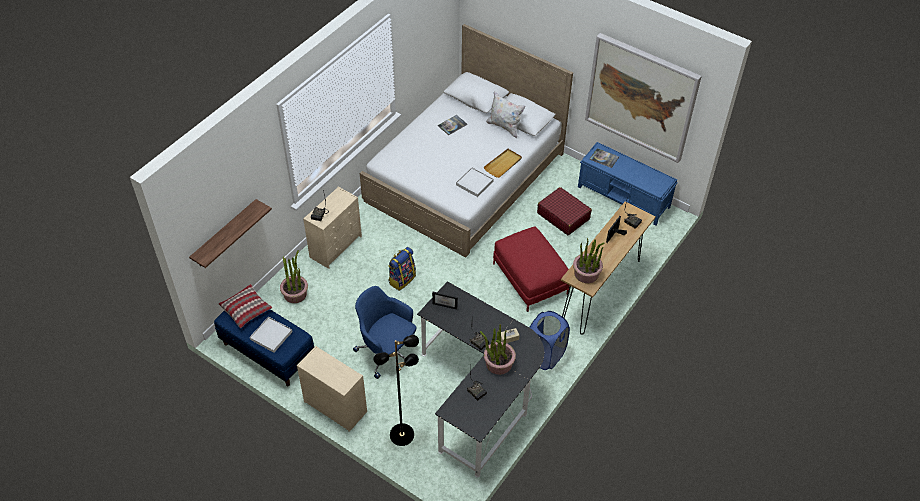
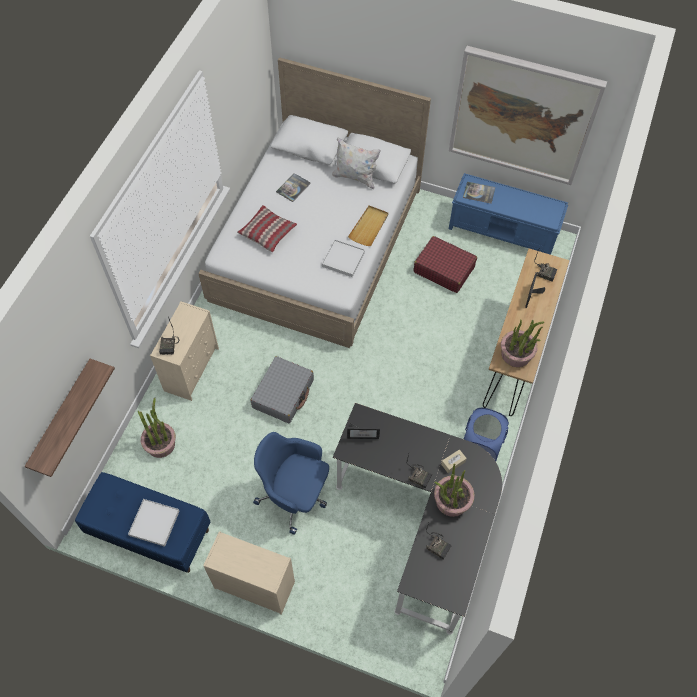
camera: 15 degrees left, 10 degrees up
(246, 309) = (111, 494): pillow -> pillow (267, 232)
(402, 279) = (283, 394): backpack -> grey suitcase
(402, 434) = (345, 601): black floor lamp -> none
(529, 278) = (430, 358): red ottoman -> none

